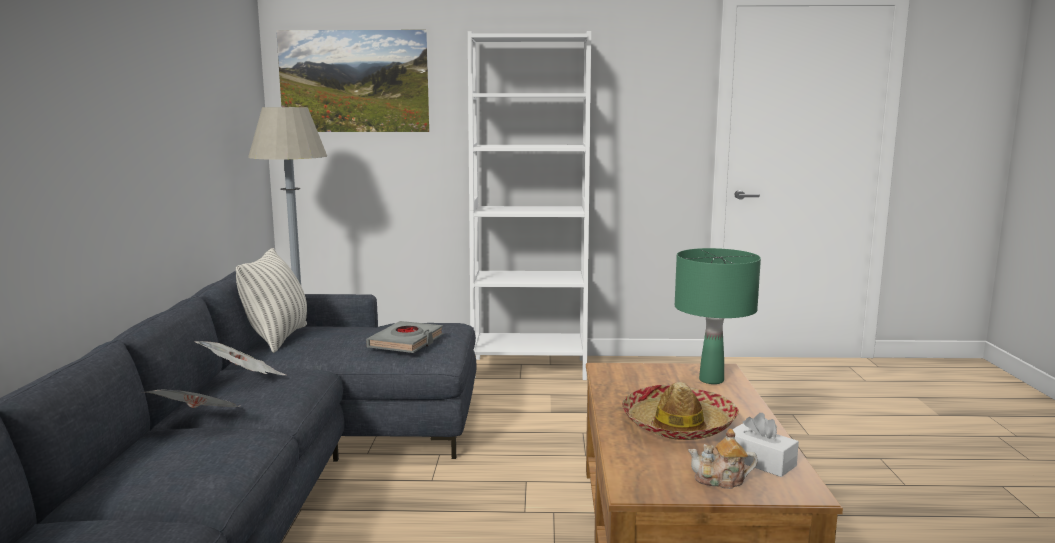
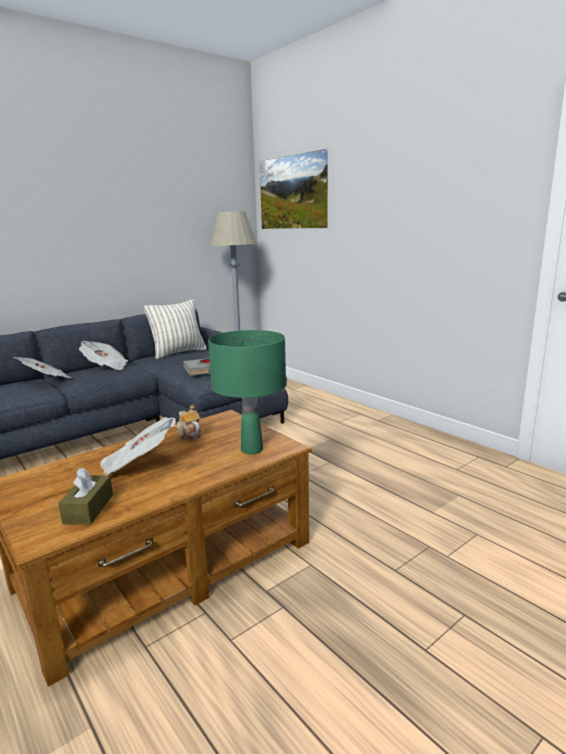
camera: 50 degrees right, 5 degrees up
(529, 368) = (359, 418): white bookcase -> none
(678, 425) = (138, 465): hat -> newspaper
(721, 480) = (40, 504): teapot -> teapot (189, 435)
(760, 461) = (88, 509): white tissue box -> brown tissue box

